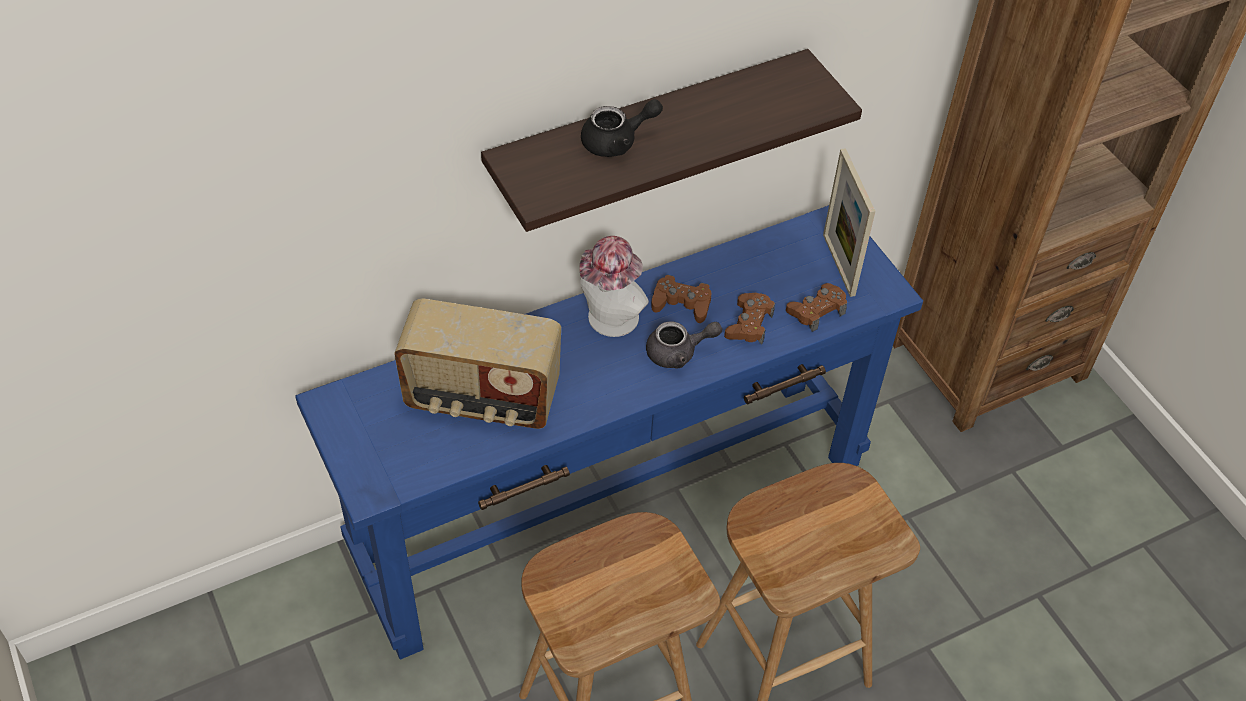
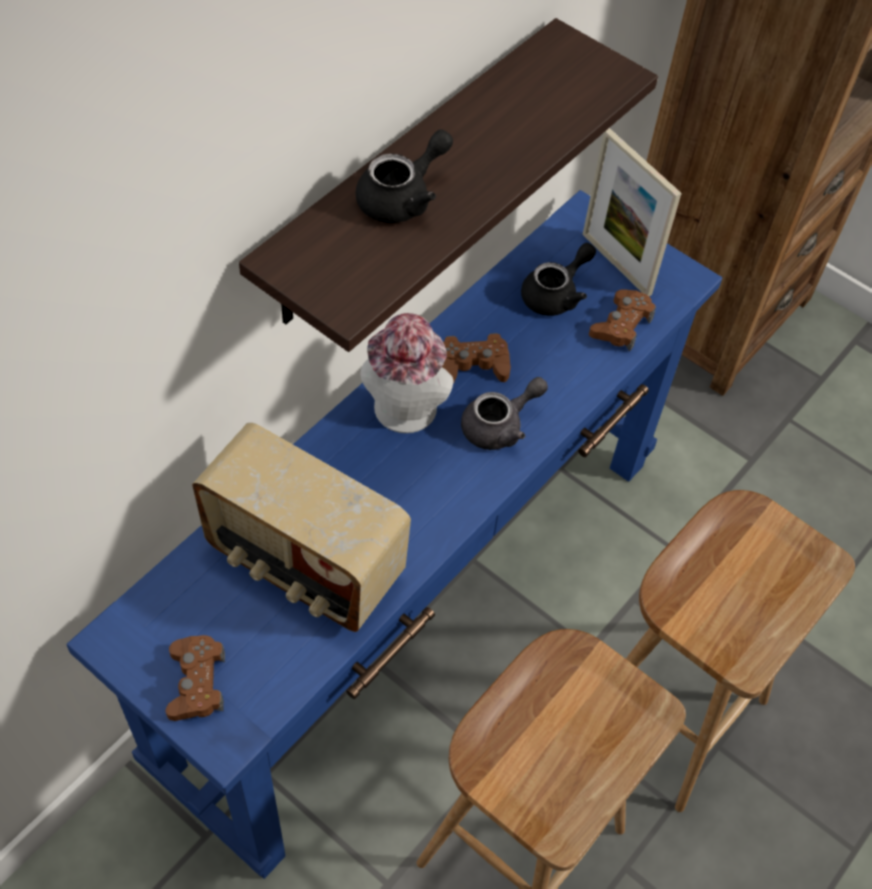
camera: 25 degrees left, 5 degrees up
(482, 399) = (303, 564): radio -> radio turned 45 degrees clockwise
(749, 324) = (558, 364): brown game controller -> brown game controller (196, 683)
(776, 272) = (556, 294): none -> black teapot

